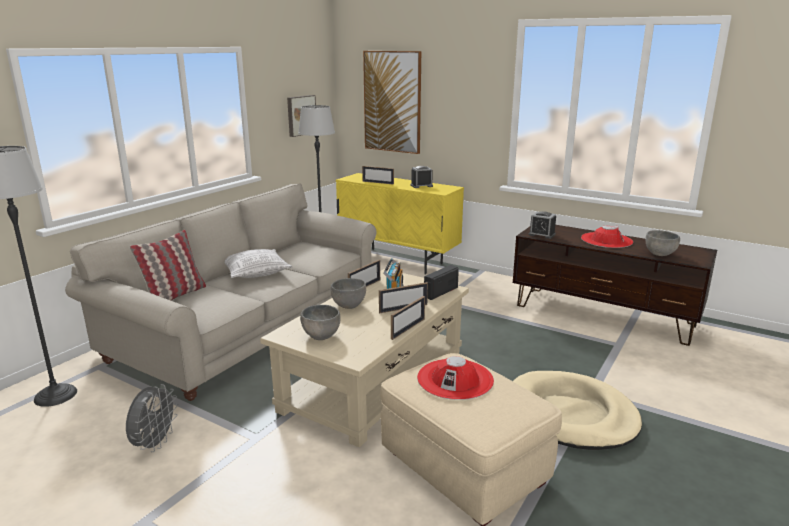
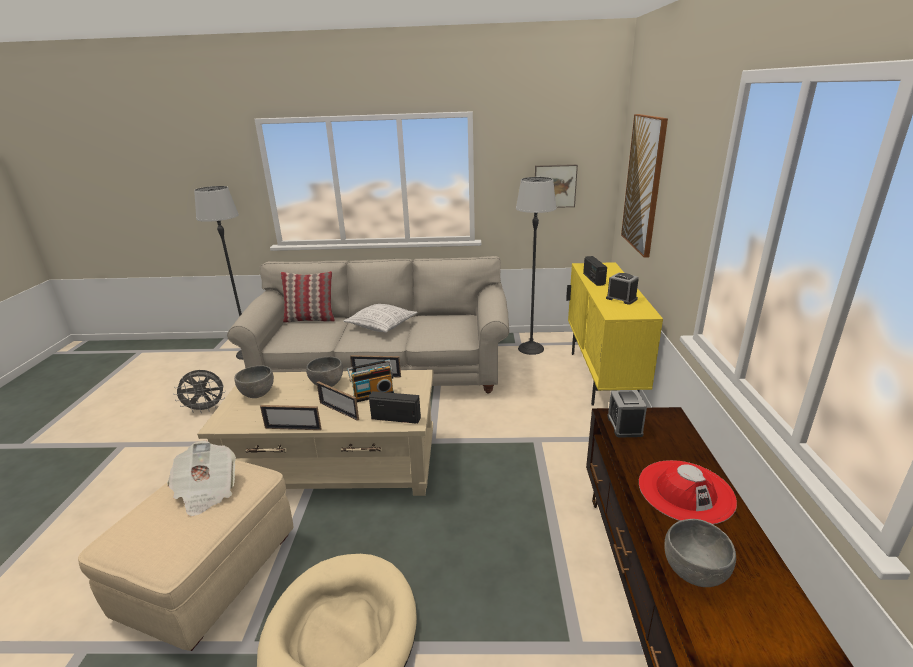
camera: 60 degrees right, 5 degrees up
(378, 182) = (593, 279): picture frame -> radio
(455, 379) = (206, 491): red hat -> newspaper

